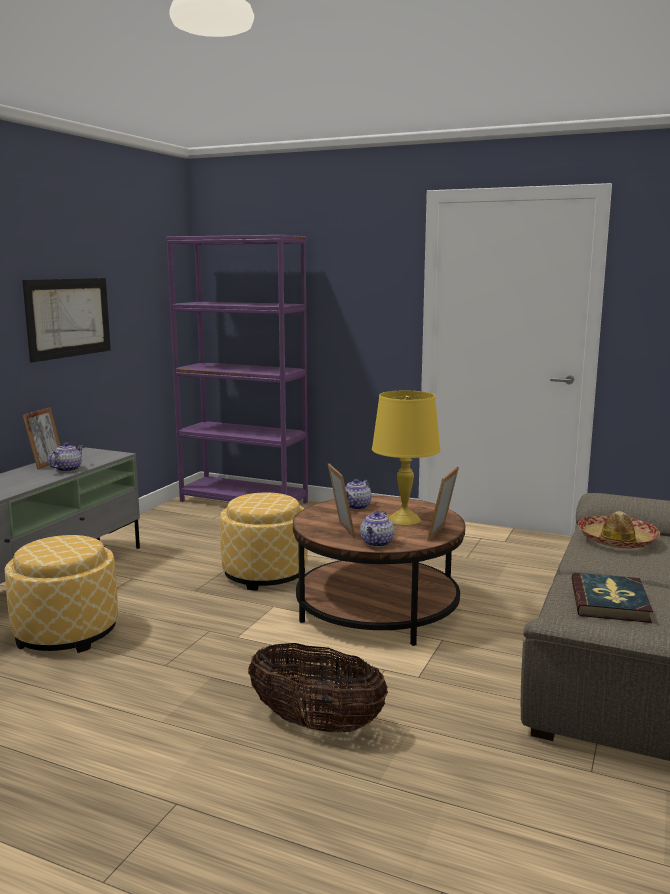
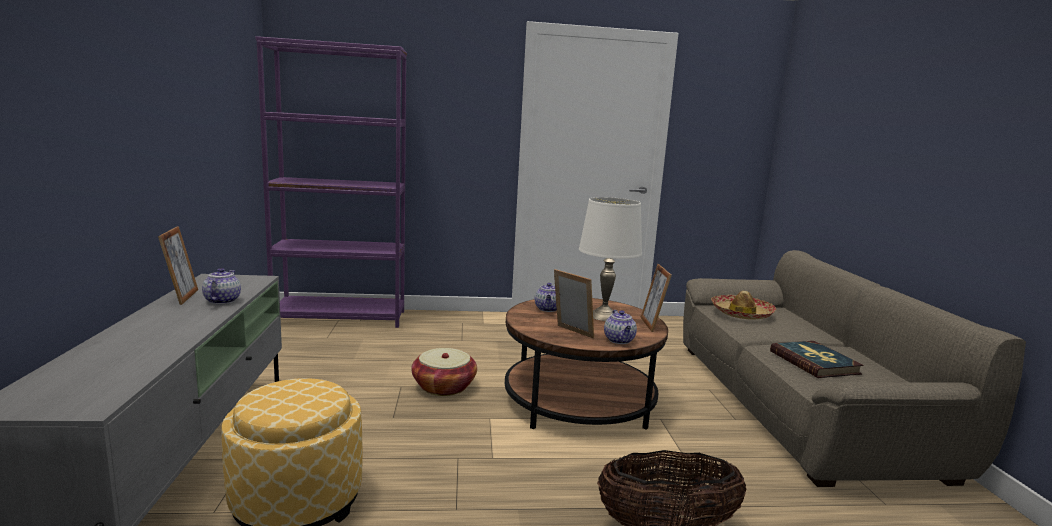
camera: 30 degrees left, 0 degrees up
(69, 317) = (179, 117): picture -> none
(265, 574) = (444, 386): ottoman -> basket
(404, 520) = (604, 316): yellow table lamp -> white table lamp

